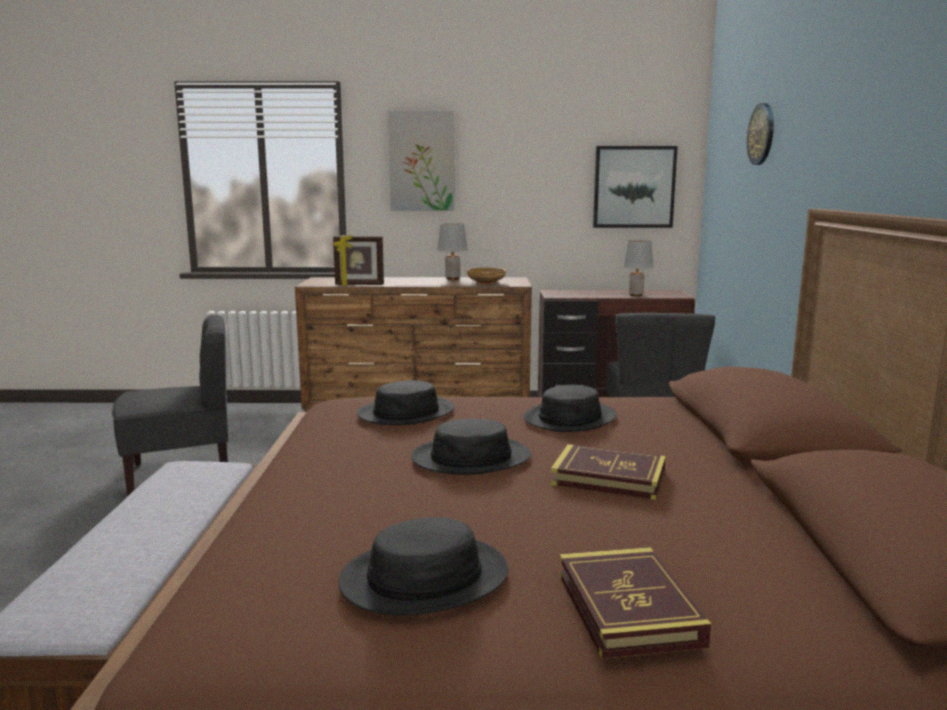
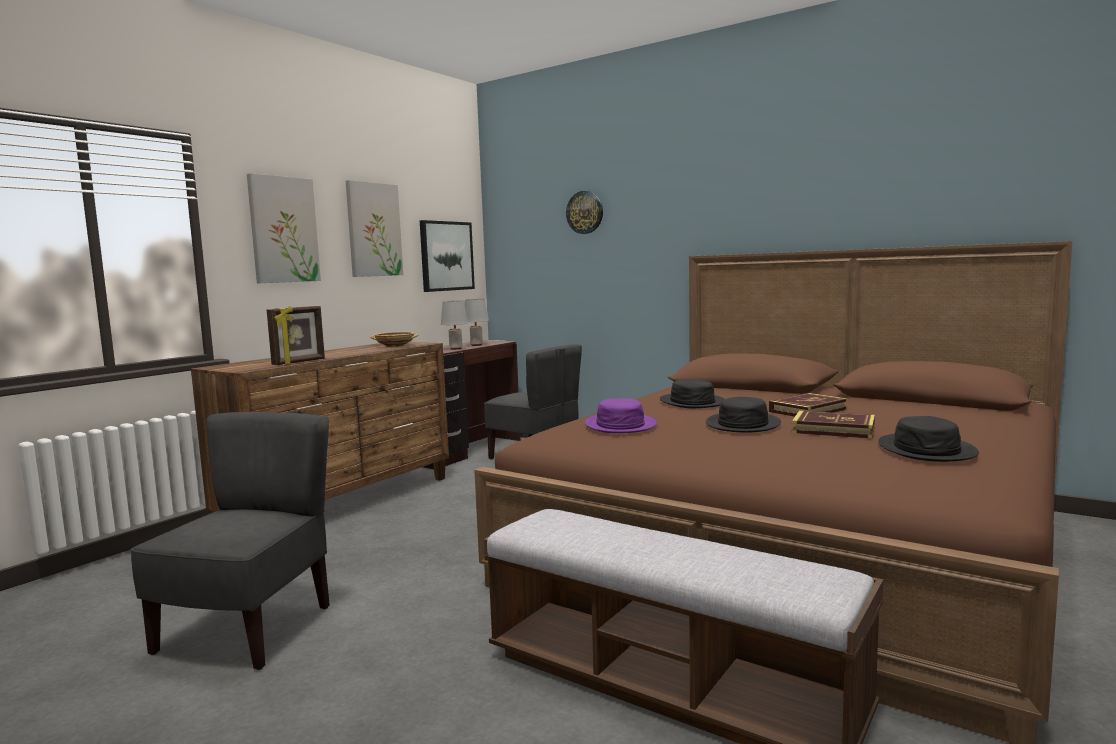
camera: 55 degrees left, 5 degrees down
(406, 413) = (620, 425): black hat -> purple hat
(452, 278) = (346, 349): grey table lamp -> grey table lamp (455, 349)
(528, 158) = (373, 230): none -> picture
(627, 608) = (975, 429): book -> book (833, 430)

